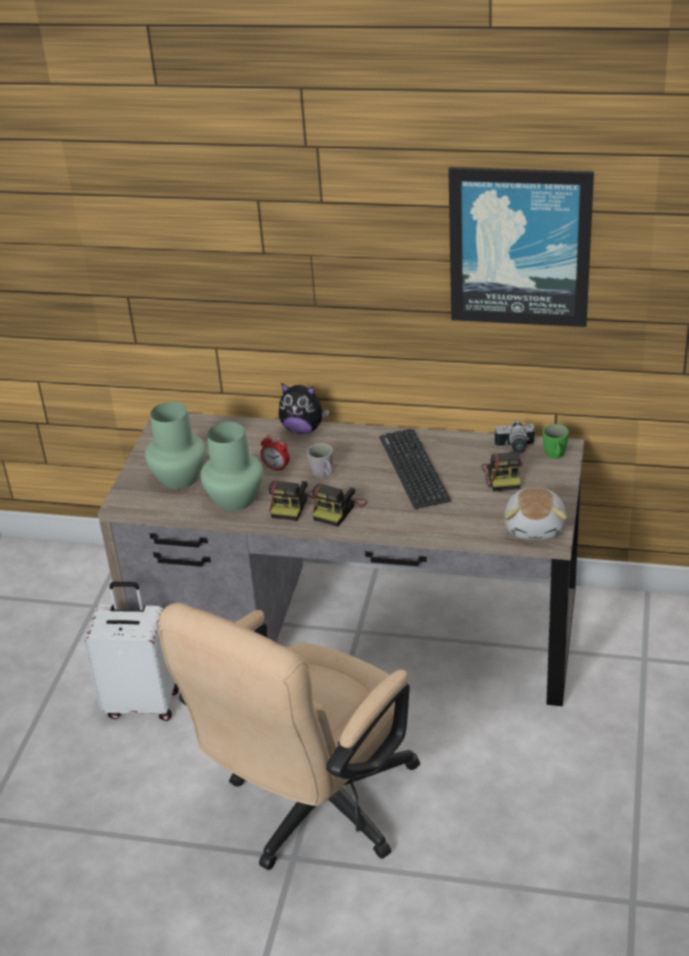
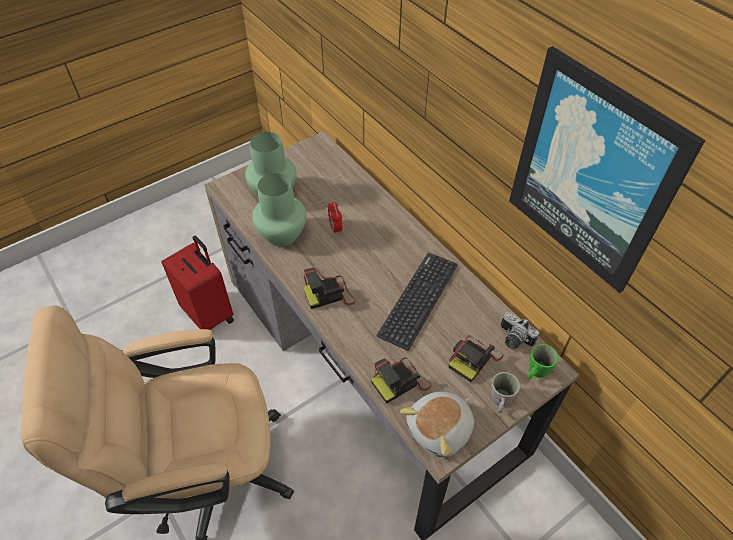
camera: 40 degrees right, 15 degrees up
(142, 703) = (209, 314): white suitcase -> red suitcase
(292, 504) = (308, 266): camera -> camera (400, 382)
(303, 429) = (388, 209): plush toy -> none
(324, 475) = (356, 257): grey mug -> grey mug (500, 402)

